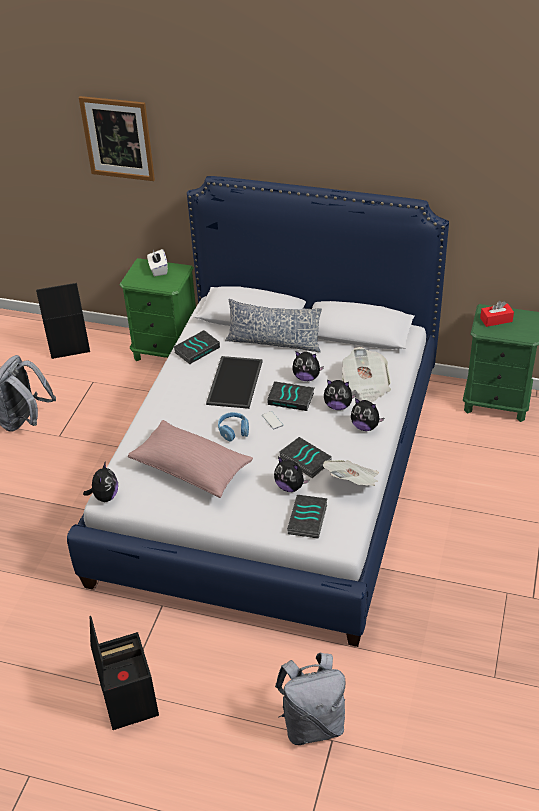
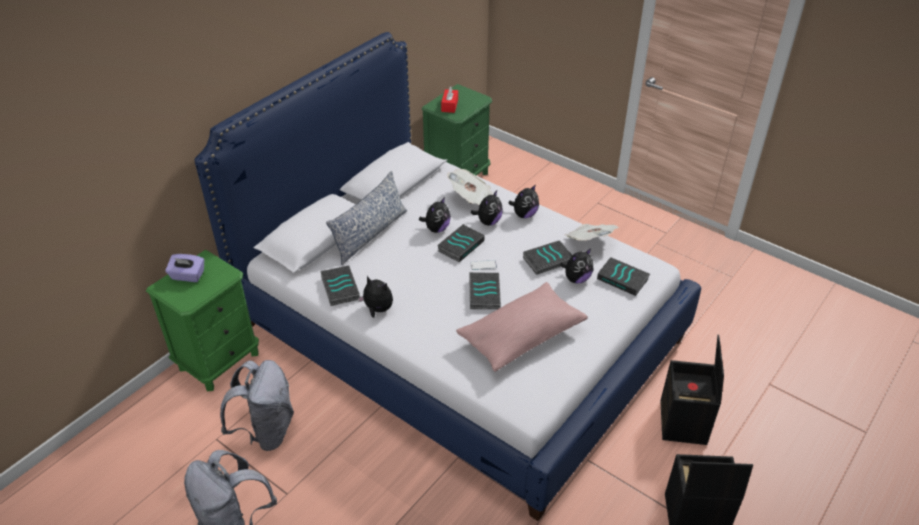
camera: 70 degrees left, 0 degrees up
(68, 346) = (128, 448): black storage box -> black storage box (684, 423)
(105, 496) = (526, 413): plush toy -> plush toy (377, 310)
(118, 138) = (91, 153): picture -> none
(158, 269) = (187, 276): white tissue box -> purple tissue box
(233, 430) = (483, 293): blue headphones -> book
(234, 382) = (411, 275): tray -> none
(312, 724) = (751, 391): grey backpack -> grey backpack (266, 431)

